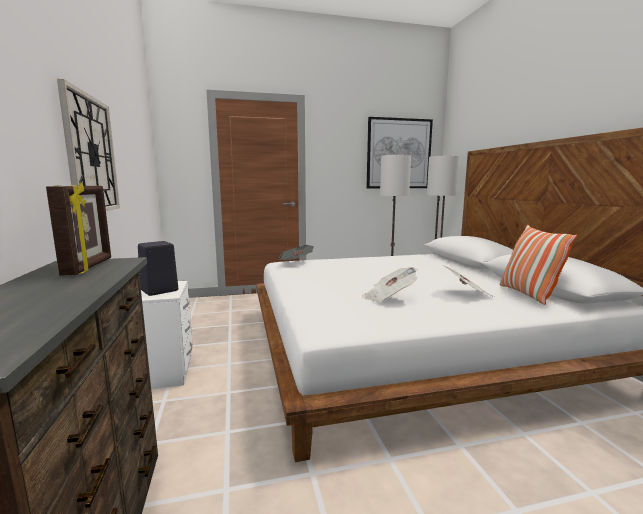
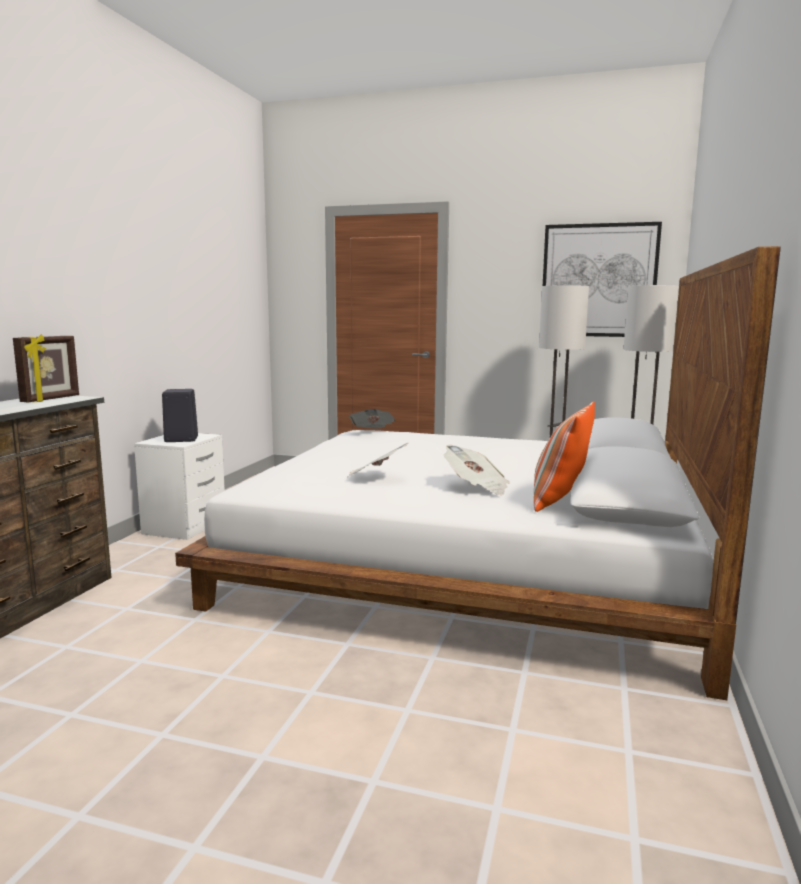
camera: 30 degrees right, 0 degrees up
(91, 155) = (123, 303): wall clock -> none

